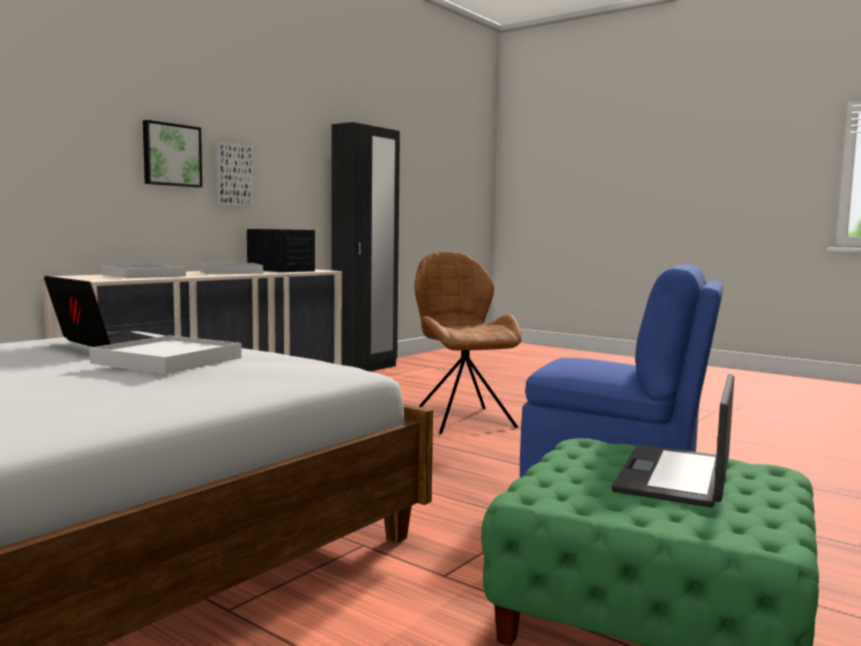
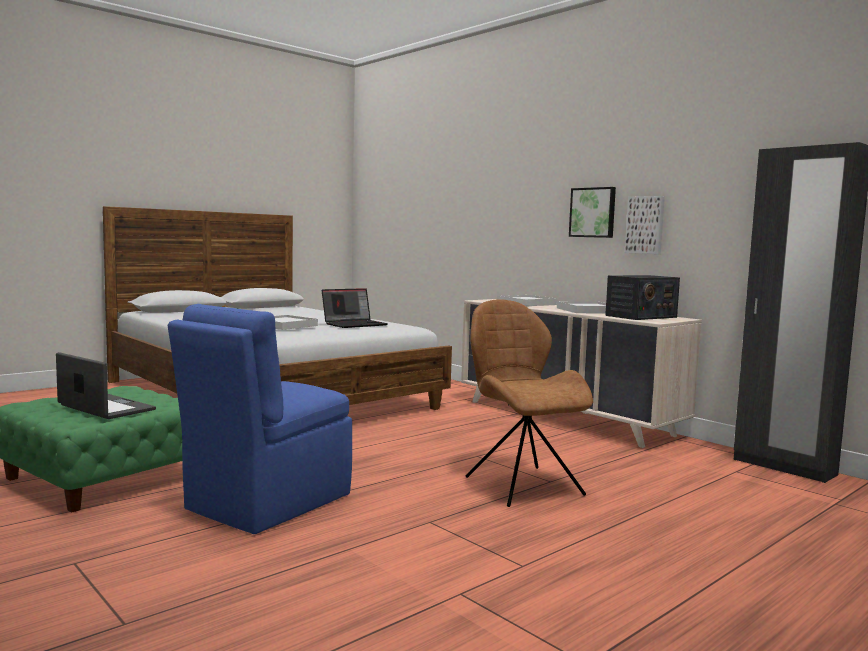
camera: 100 degrees right, 0 degrees up
(462, 419) = (521, 484): brown chair -> brown chair turned 105 degrees counterclockwise

